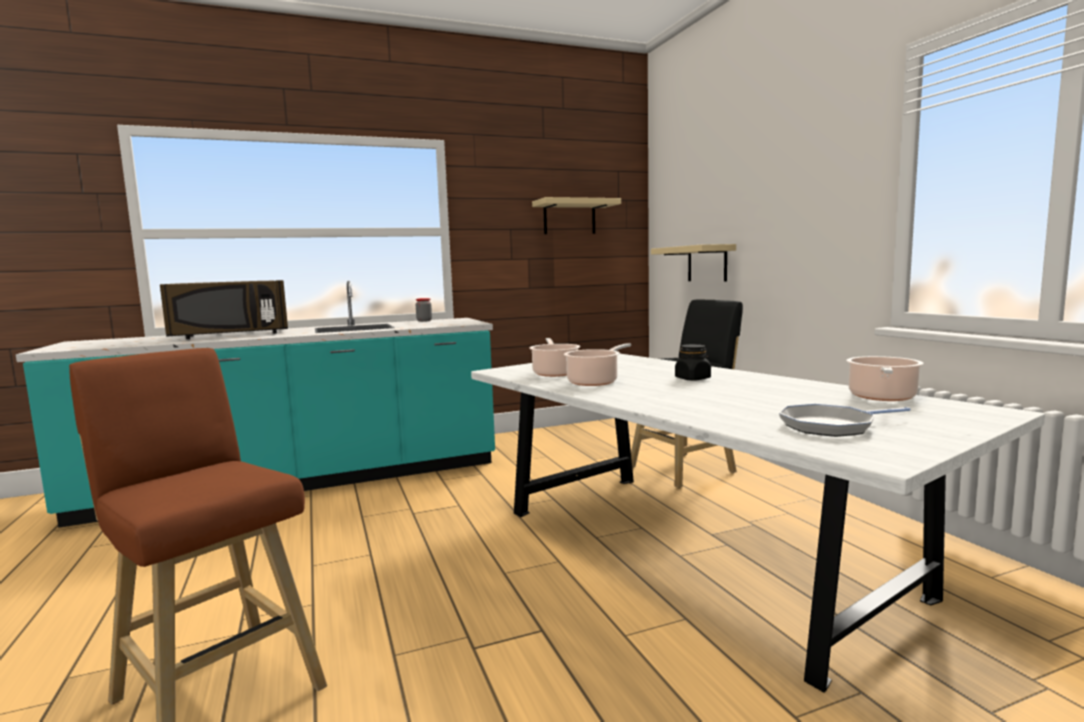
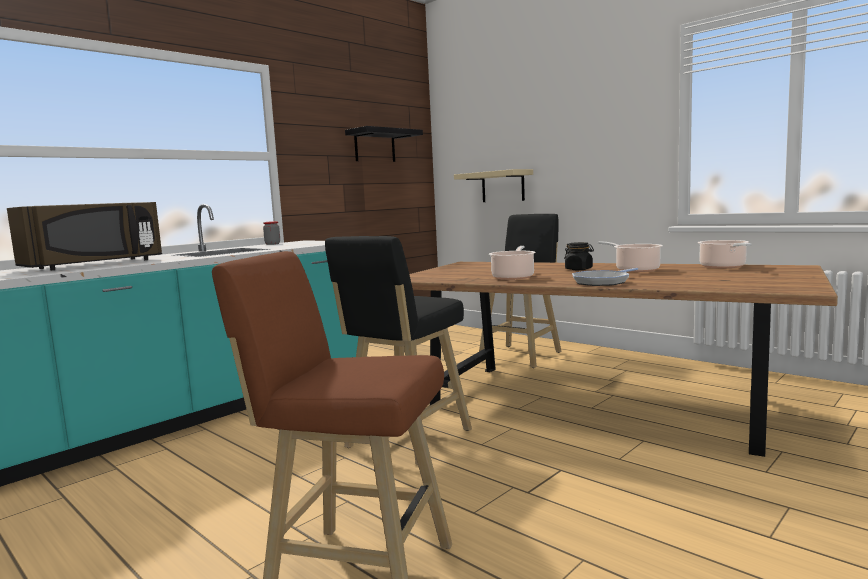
camera: 25 degrees left, 0 degrees up
(441, 549) = (405, 441): none -> black stool
(555, 373) = (462, 275): cooking pot -> cooking pot (635, 270)
(569, 218) = (374, 146): beige shelf -> black shelf
(691, 549) = (593, 402): white dining table -> brown dining table
(831, 426) = (738, 281): frying pan -> frying pan (602, 282)

